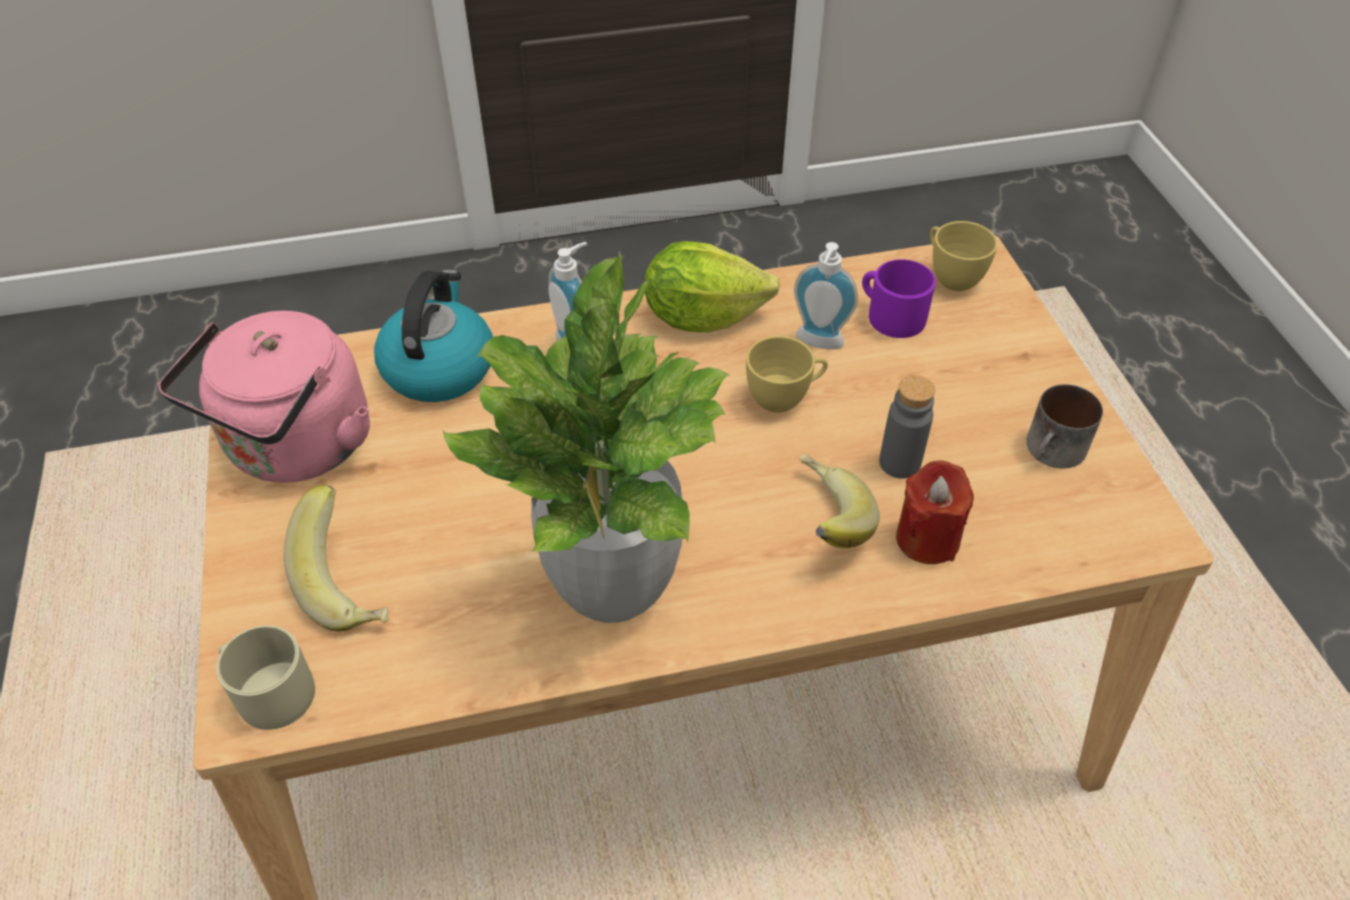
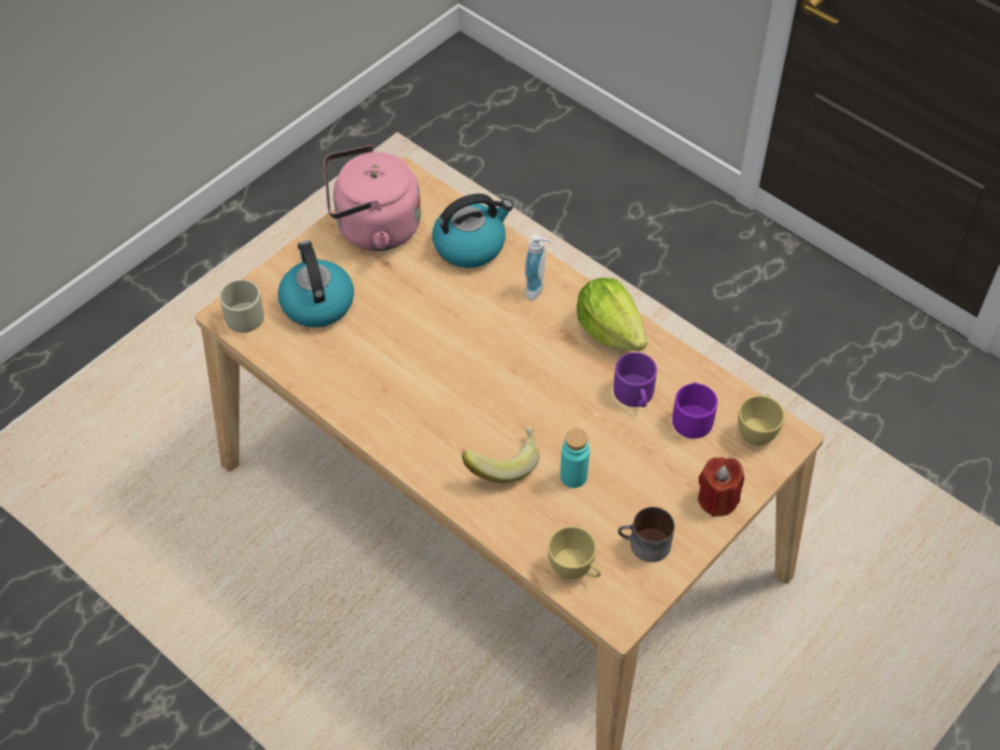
camera: 55 degrees right, 5 degrees up
(351, 584) = (316, 303): banana -> kettle
(612, 587) = (392, 399): potted plant -> none
(784, 398) = (578, 401): yellow cup -> yellow cup (575, 570)
(818, 344) = (635, 395): soap dispenser -> purple mug
(899, 463) = (573, 476): grey bottle -> turquoise bottle
(927, 539) = (528, 513): red candle -> red candle (717, 499)

